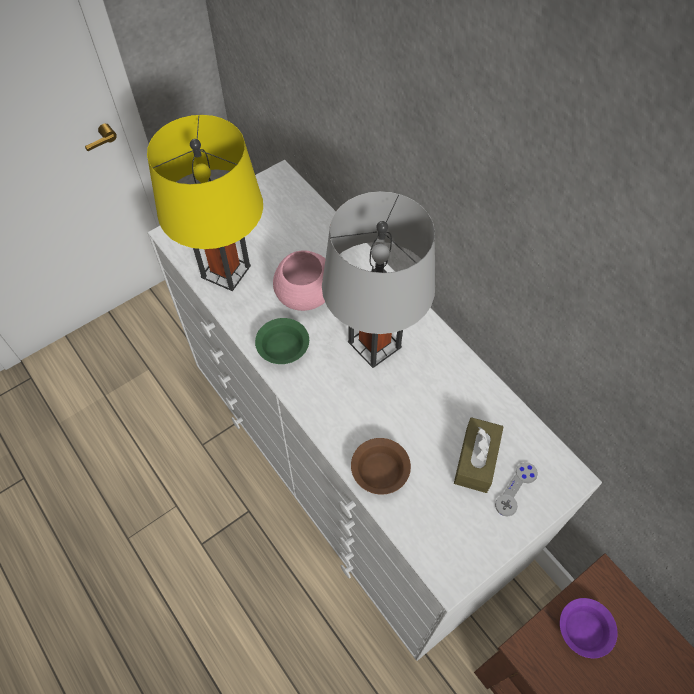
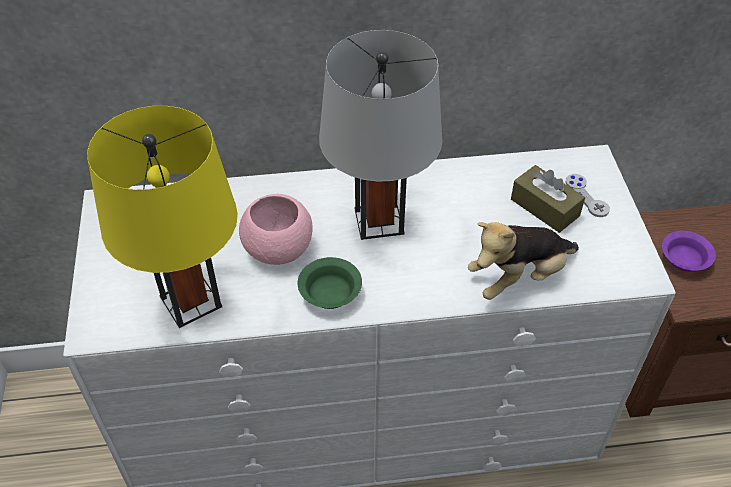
camera: 60 degrees left, 10 degrees down
(381, 472) = (518, 277): brown bowl -> plush toy

